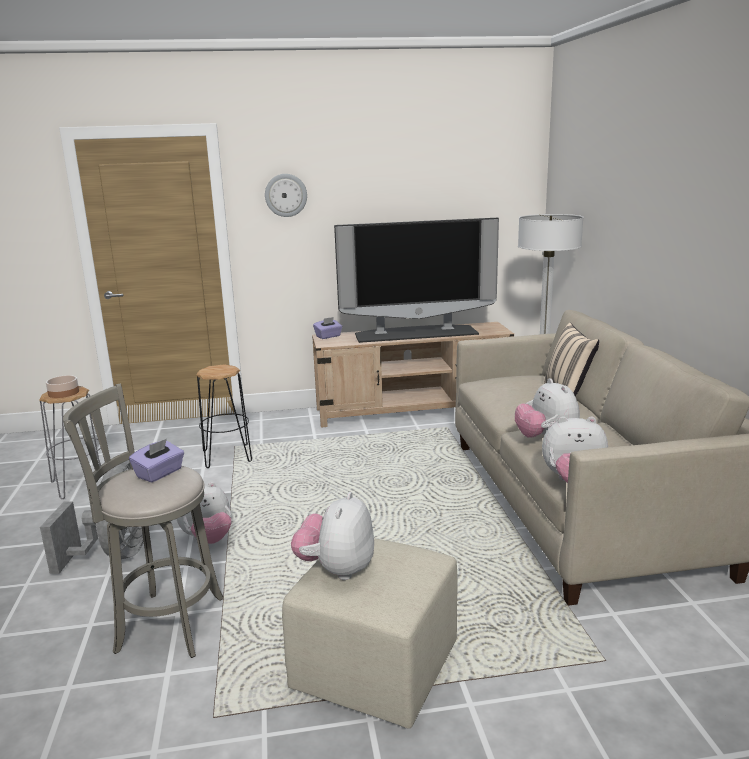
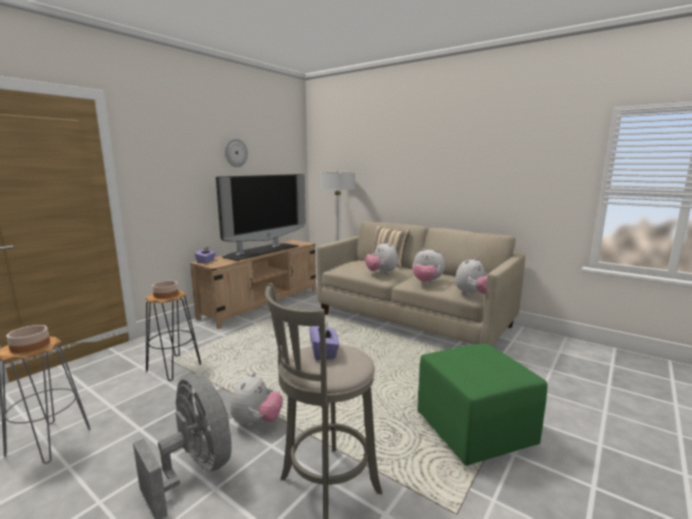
camera: 45 degrees left, 5 degrees down
(217, 370) = (165, 294): none -> bowl
(286, 195) = (163, 155): wall clock -> wall clock (235, 152)
(337, 569) = (466, 370): plush toy -> plush toy (381, 273)
(376, 670) = (475, 431): beige ottoman -> green ottoman

